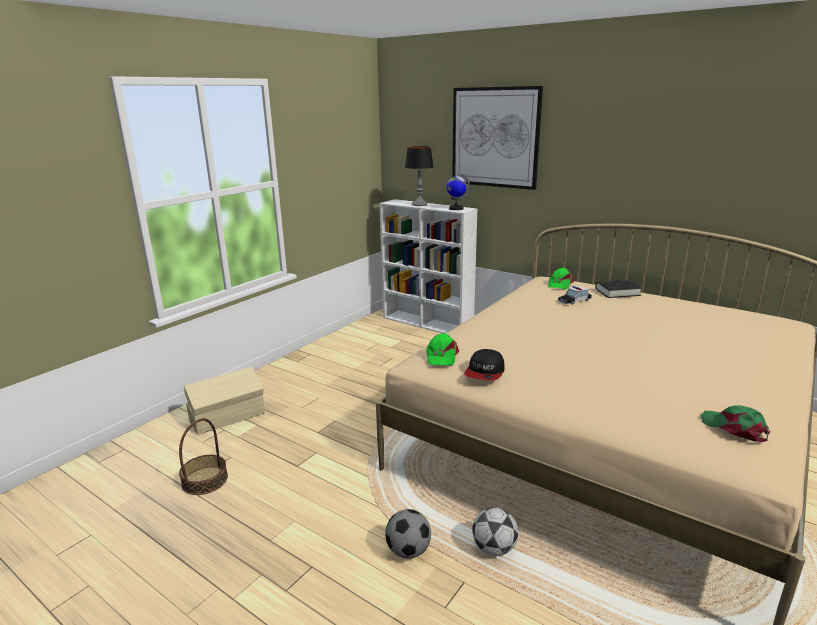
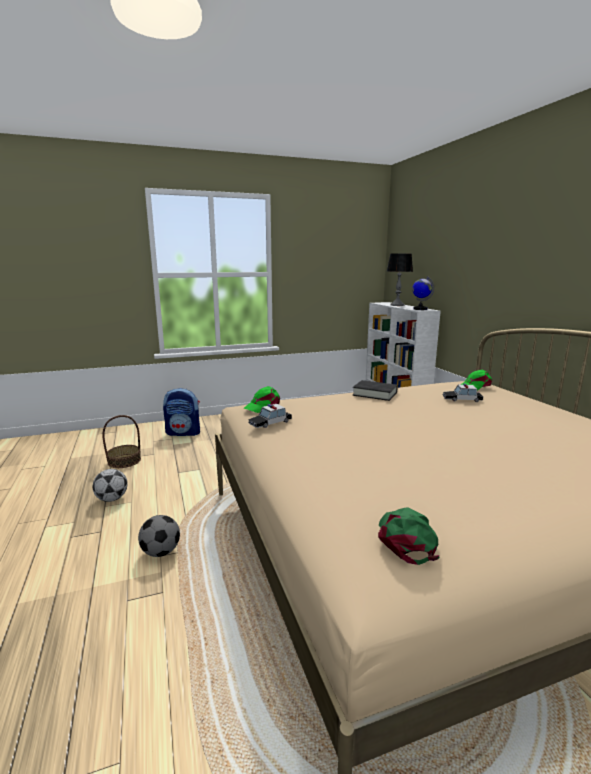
camera: 35 degrees right, 5 degrees down
(228, 417) = (184, 433): beige storage box -> backpack
(485, 372) = (270, 423): cap -> toy car
(494, 548) = (214, 582): football -> football (112, 499)
(495, 137) = (460, 241): picture -> none
(617, 292) = (528, 403): black book -> black book (375, 394)

